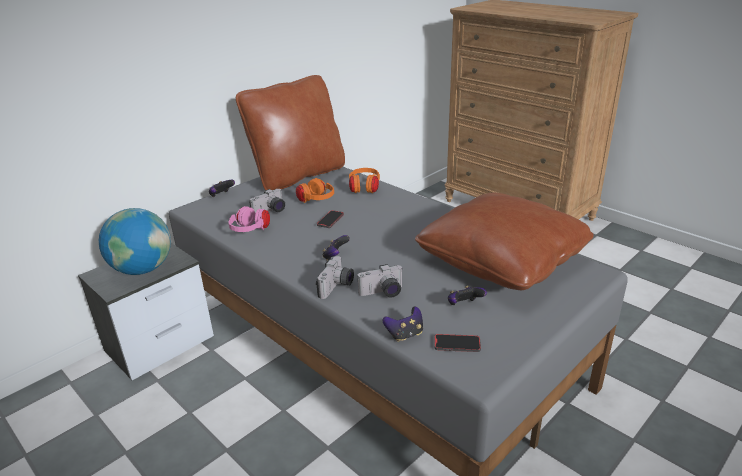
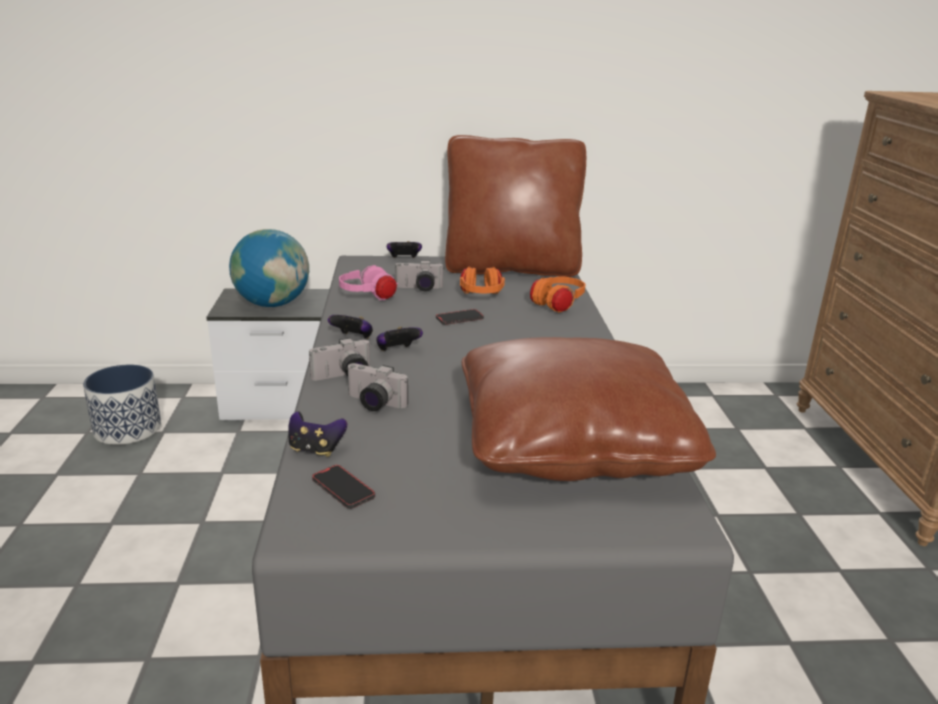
camera: 40 degrees right, 5 degrees down
(61, 430) = (128, 429): none -> planter
(464, 305) = (429, 460): game controller -> game controller (353, 338)

